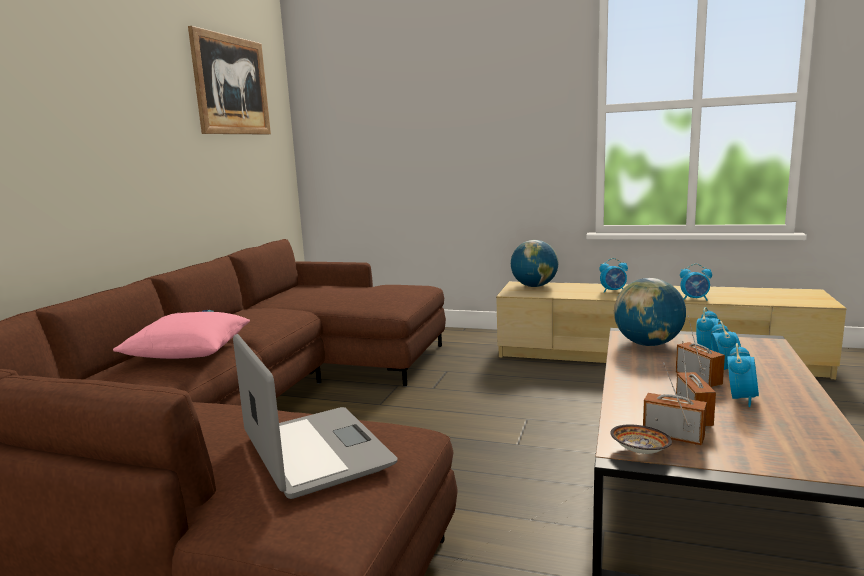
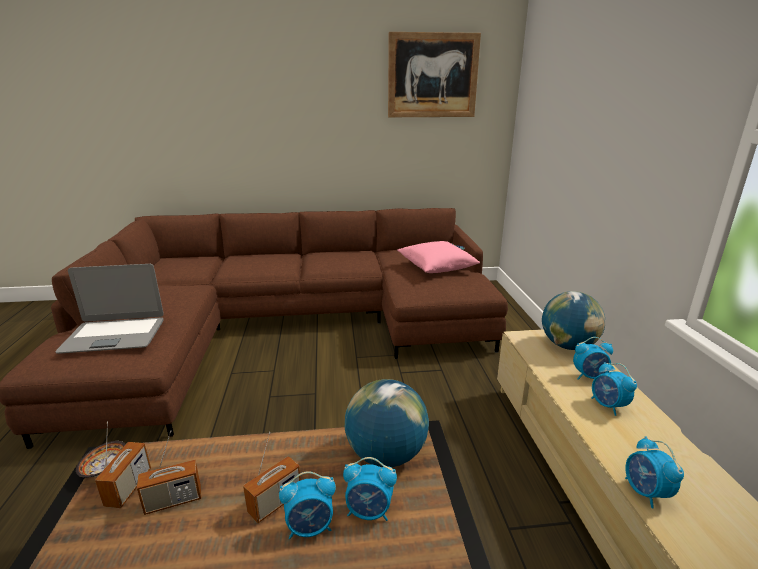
camera: 65 degrees right, 10 degrees up
(189, 352) = (270, 263): pink pillow -> pink pillow (436, 267)
(315, 452) = (114, 335): laptop -> laptop turned 45 degrees clockwise
(741, 399) = (217, 541): alarm clock -> alarm clock (589, 377)

